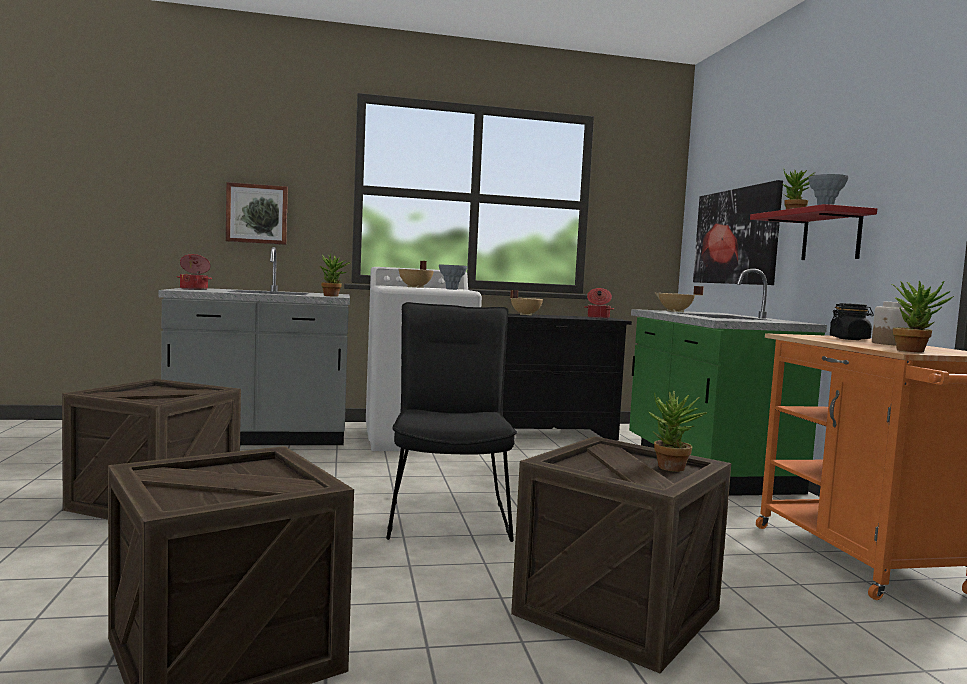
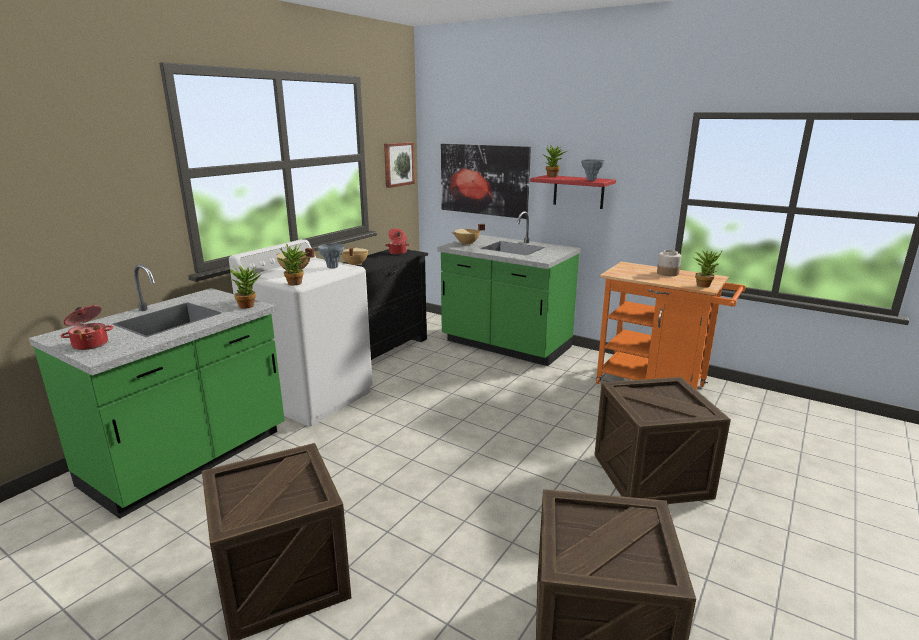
camera: 45 degrees left, 15 degrees up
(257, 214) = (78, 223): picture -> picture (398, 164)
(260, 437) = (189, 459): grey counter -> green counter
(448, 513) = (474, 458): black chair -> none
(672, 469) = (671, 393): potted plant -> potted plant (296, 284)
(849, 339) = (639, 270): black jar -> none

